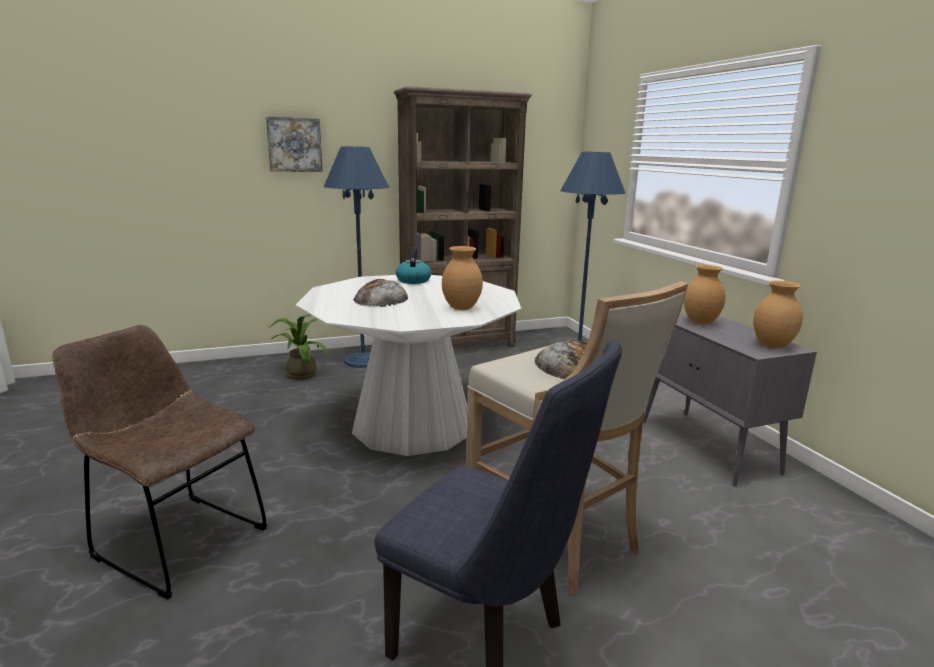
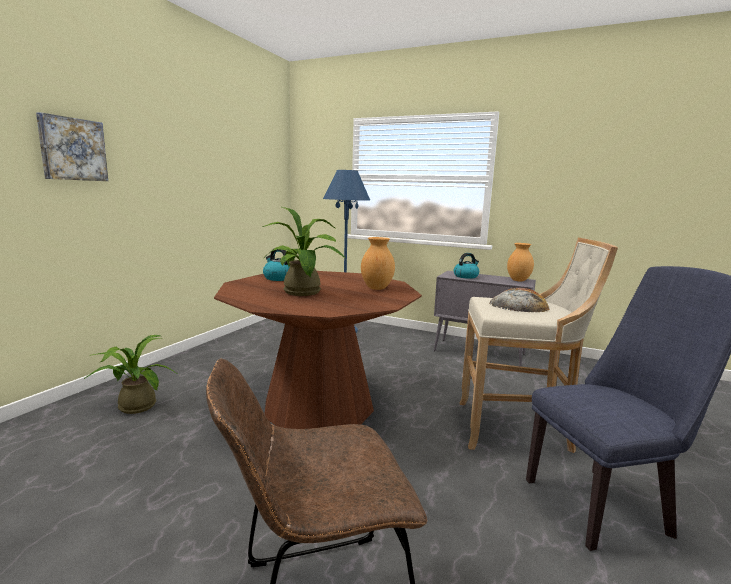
camera: 45 degrees left, 5 degrees down
(363, 361) = (180, 375): blue floor lamp -> none
(381, 298) = (304, 293): bread -> potted plant
(412, 425) = (318, 405): white dining table -> brown dining table
(458, 345) = (241, 339): brown bookcase -> none
(700, 322) = (466, 276): brown vase -> kettle

